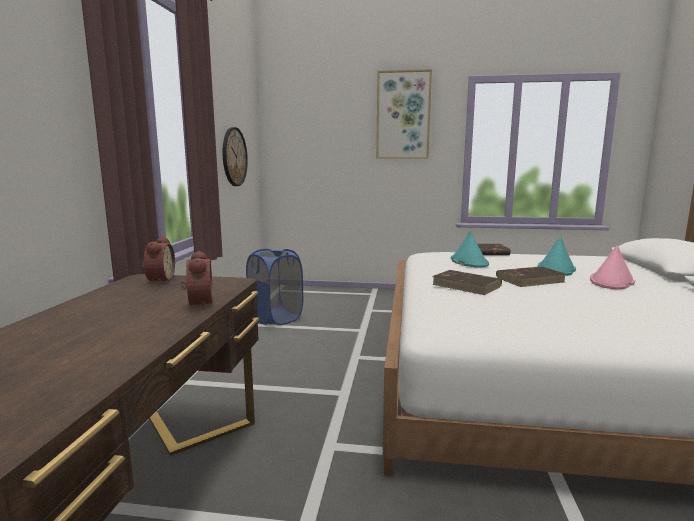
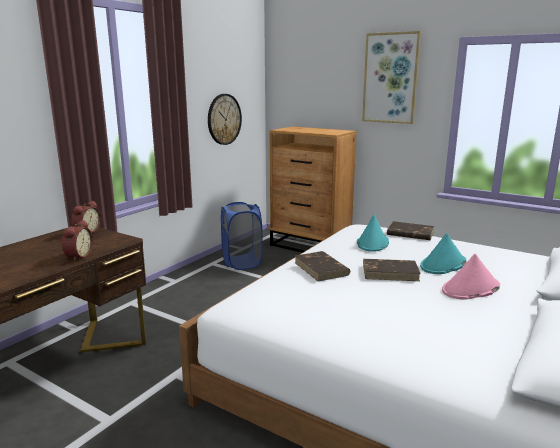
camera: 25 degrees right, 5 degrees up
(330, 293) = (310, 246): none -> brown dresser

